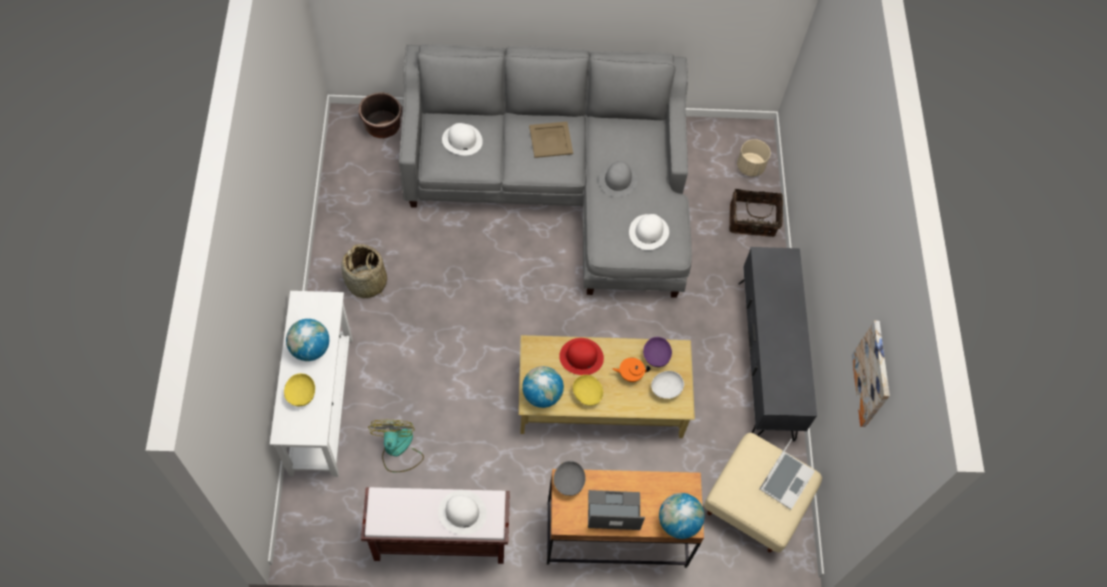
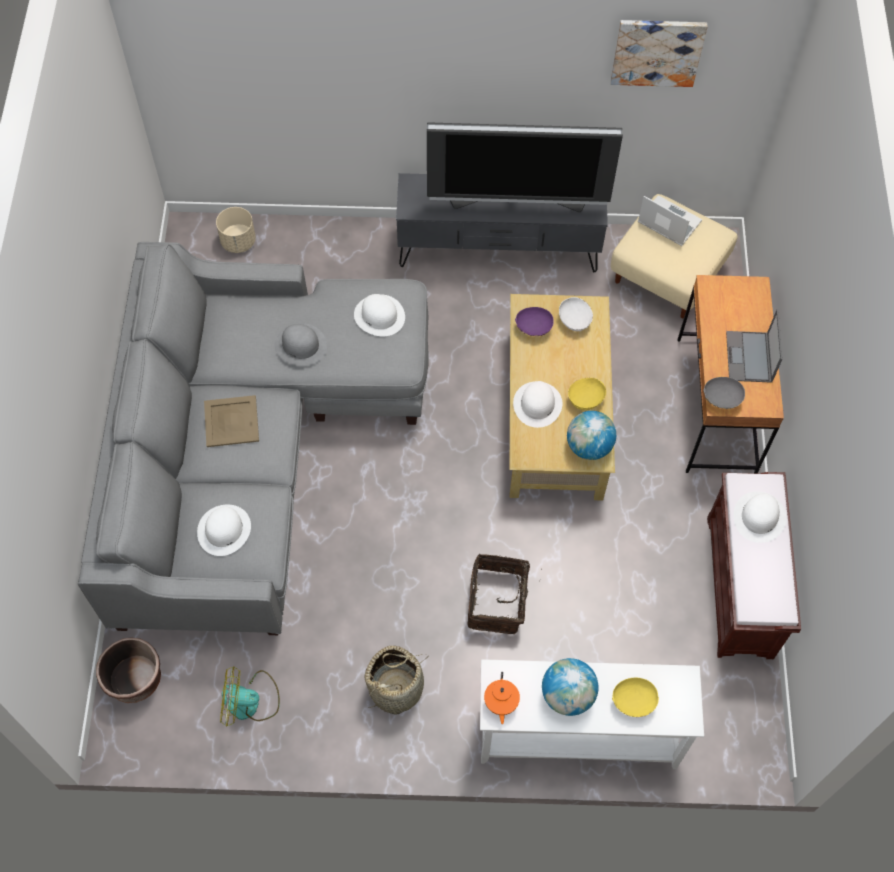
camera: 85 degrees left, 0 degrees up
(398, 450) = (632, 638): fan -> fan (249, 702)
(581, 357) = (537, 404): red hat -> white hat
(630, 374) = (557, 355): orange teapot -> orange teapot (500, 703)
(678, 522) = (755, 298): globe -> none
(752, 221) = (316, 246): basket -> basket (497, 602)
(782, 340) = (518, 200): none -> television

